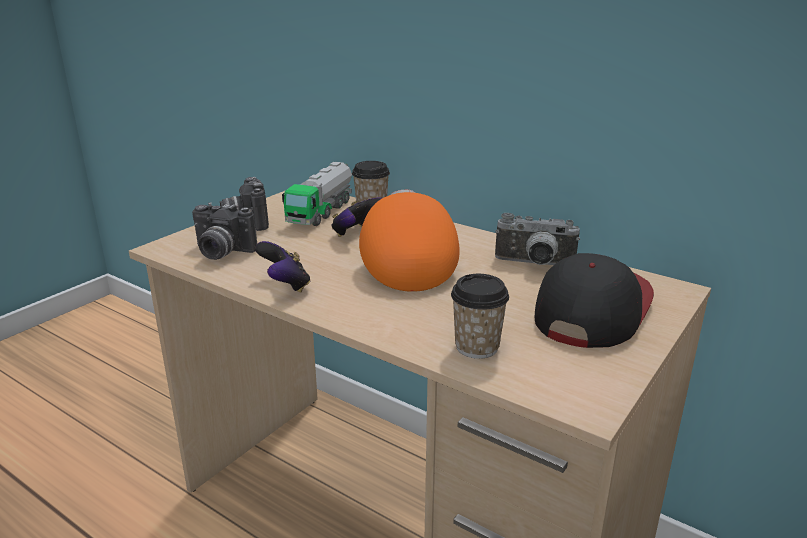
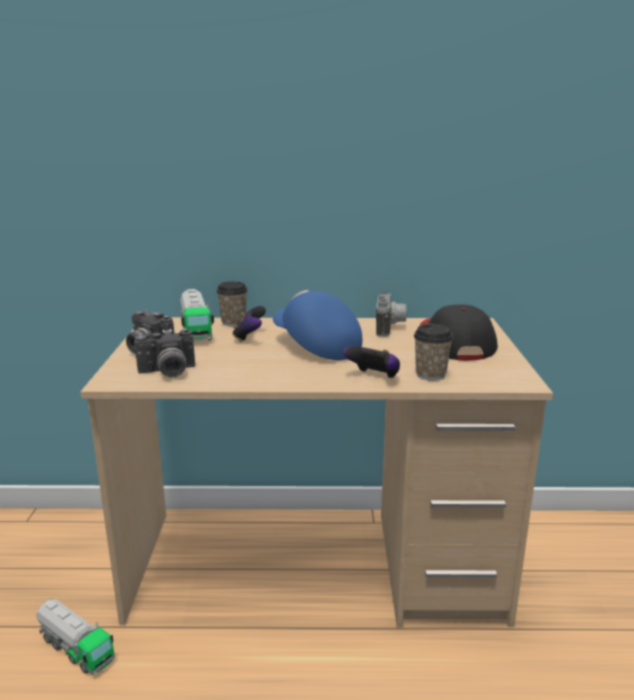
camera: 35 degrees left, 5 degrees down
(141, 495) = (76, 649): none -> toy truck
(285, 286) = (258, 378): game controller -> game controller (374, 377)
(406, 264) = (315, 346): orange cap -> blue cap
(534, 264) = (390, 328): camera -> camera turned 60 degrees counterclockwise

